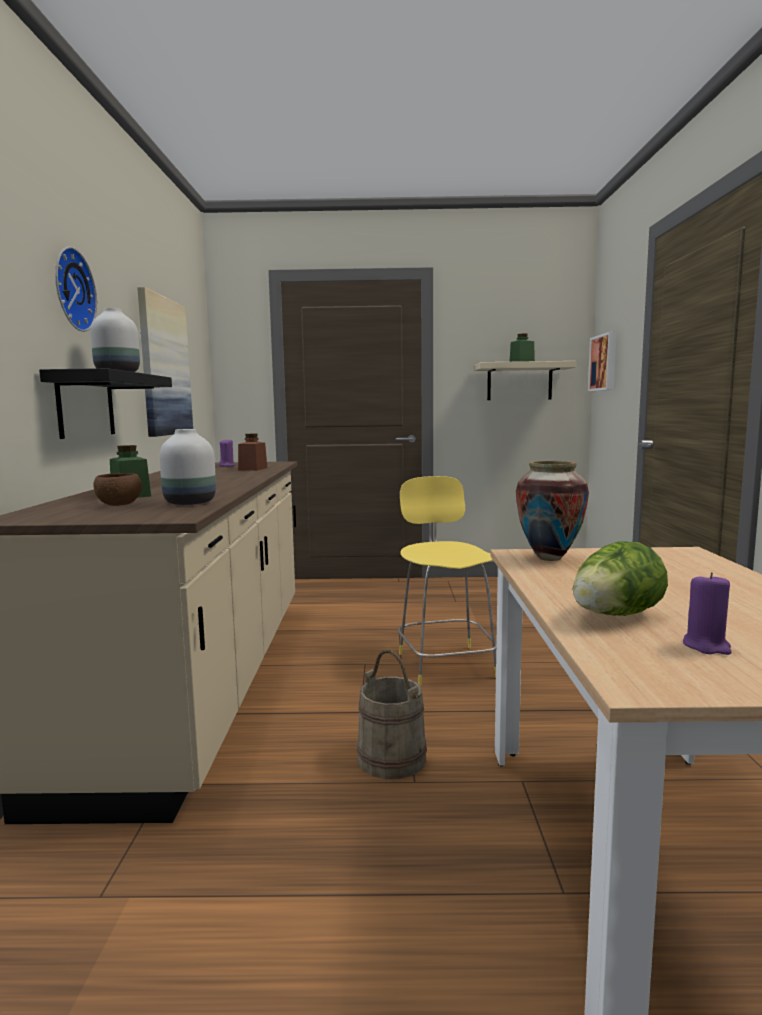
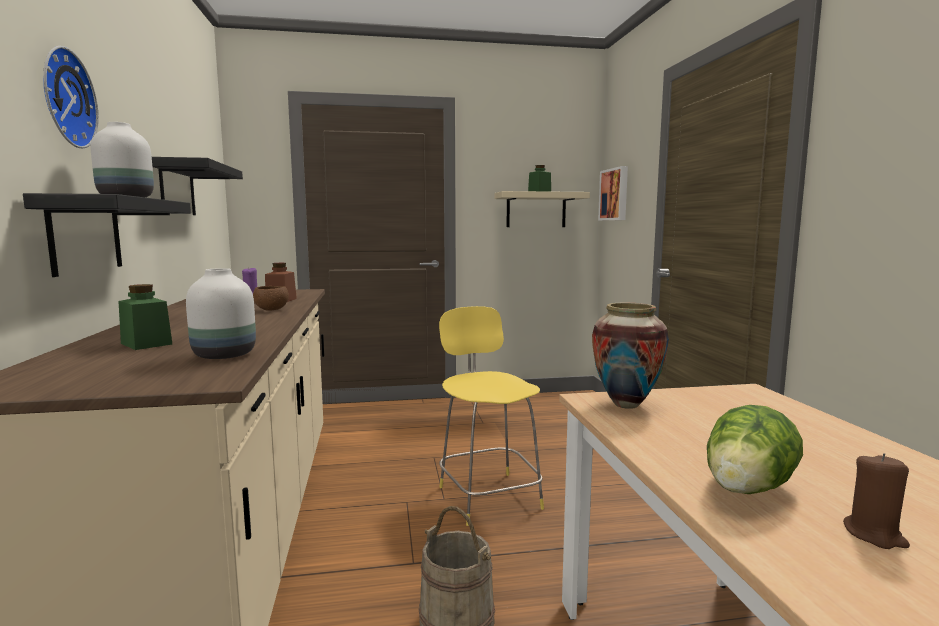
camera: 10 degrees left, 0 degrees up
(119, 505) = (134, 360): brown bowl -> brown bowl (271, 310)
(164, 367) = (177, 189): picture -> black shelf
(706, 646) = (874, 535): purple candle -> brown candle

